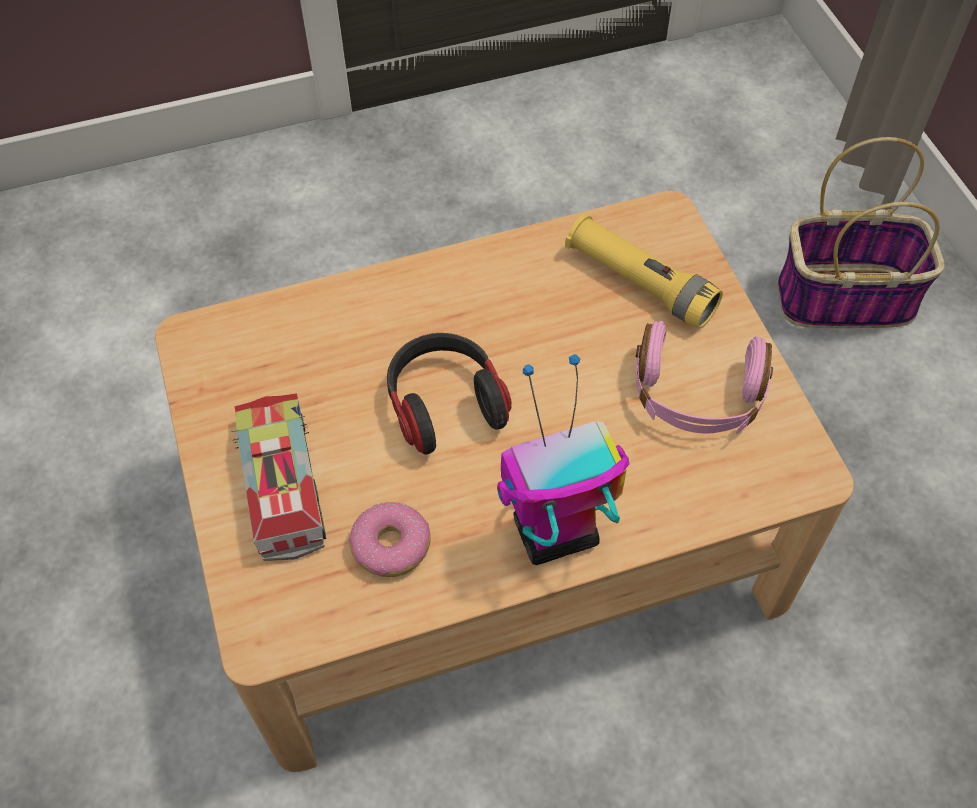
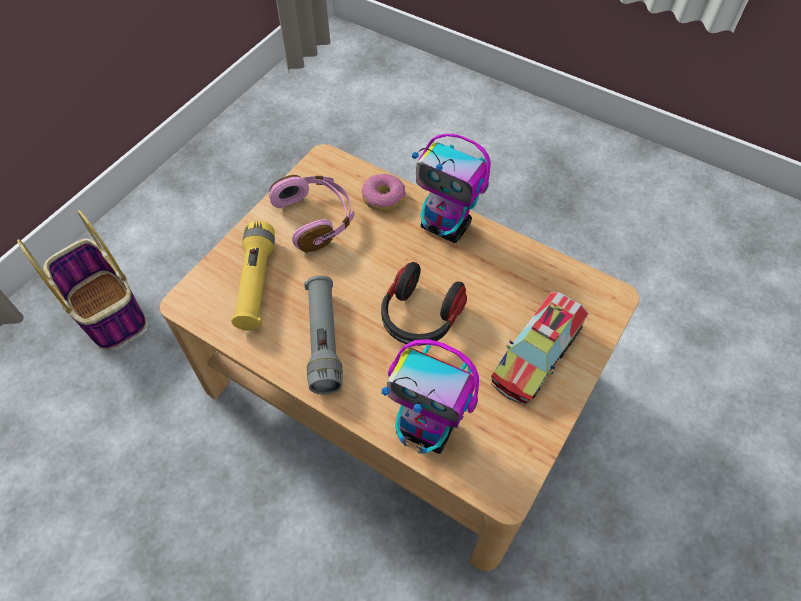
camera: 130 degrees left, 0 degrees up
(313, 321) = (427, 429): none -> toy robot
(390, 546) = (518, 282): donut -> donut (384, 198)
(502, 299) = (324, 341): none -> grey flashlight

